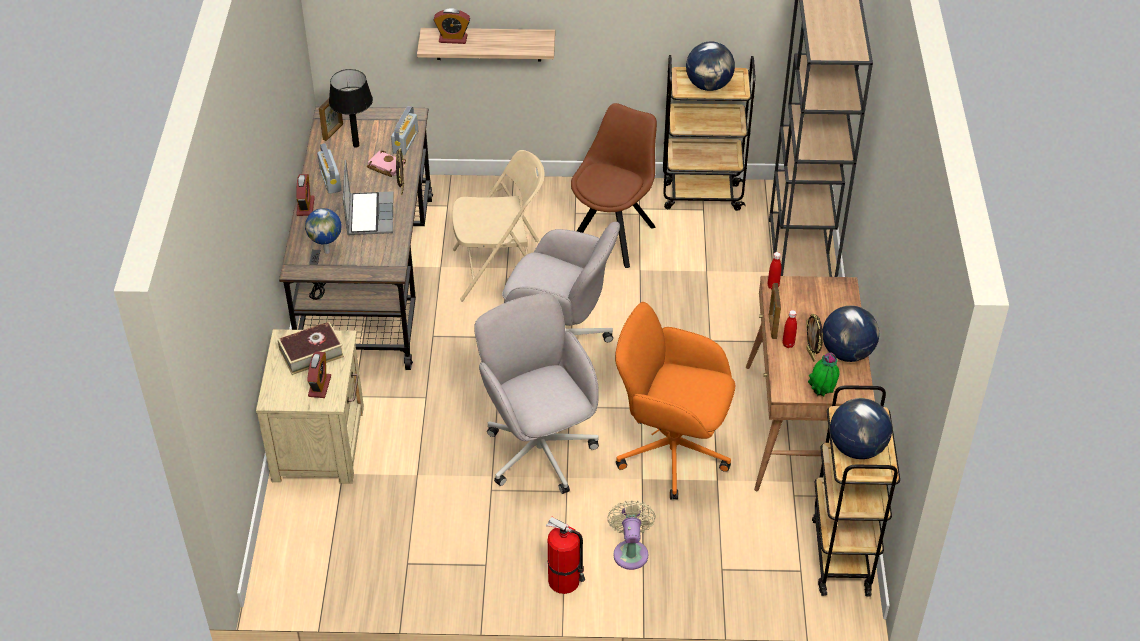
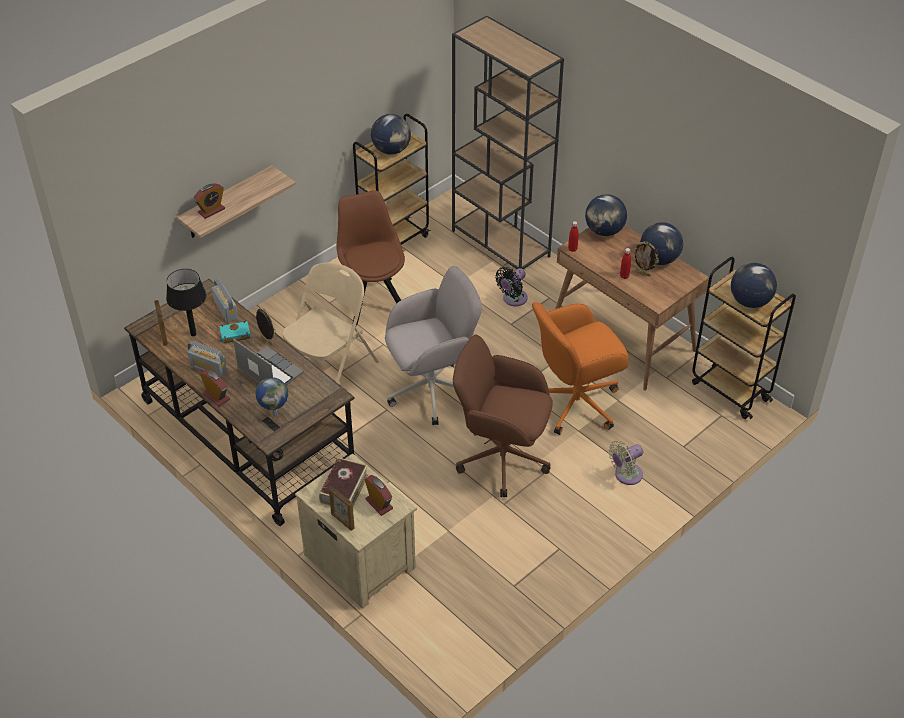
camera: 45 degrees left, 0 degrees up
(385, 166) = (234, 334): pink book -> turquoise book
(539, 451) = (501, 460): grey office chair -> brown office chair
(565, 581) = (614, 520): fire extinguisher -> none
(630, 551) = (626, 475): beige fan -> beige fan turned 75 degrees counterclockwise
(742, 319) = (513, 299): none -> black fan
(772, 327) = (603, 272): picture frame -> picture frame (342, 521)
(822, 393) = (677, 290): potted plant -> none
(829, 290) = (604, 231): none -> globe

